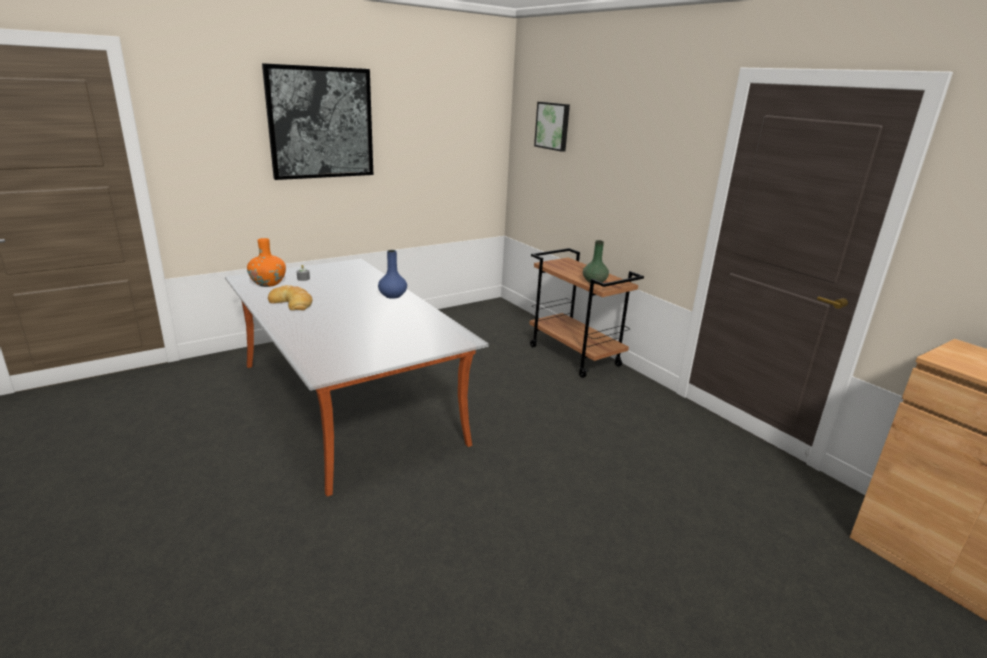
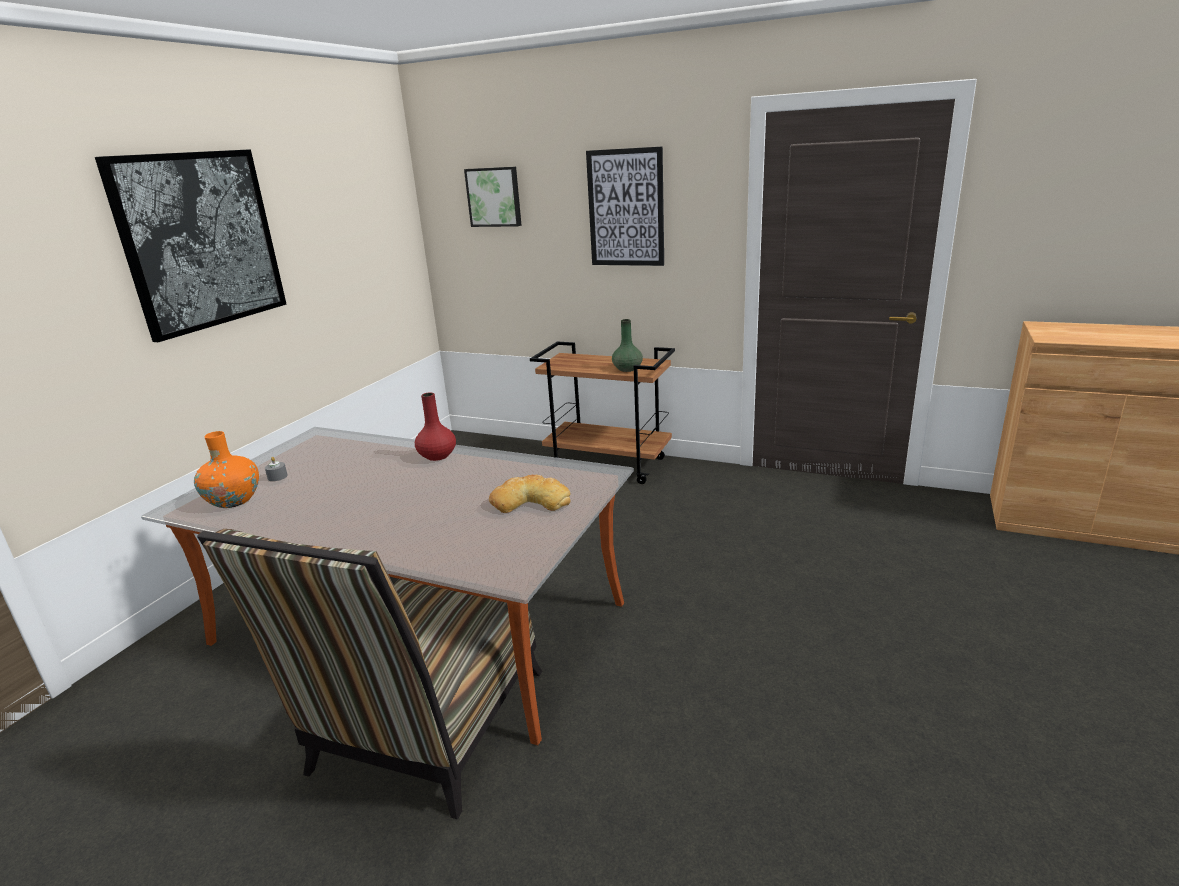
camera: 30 degrees left, 0 degrees up
(284, 458) = (422, 731): none -> chair
(292, 302) = (316, 511): bread -> bread (530, 501)
(393, 296) = (438, 456): blue vase -> red vase
(633, 150) = (626, 208): none -> picture

